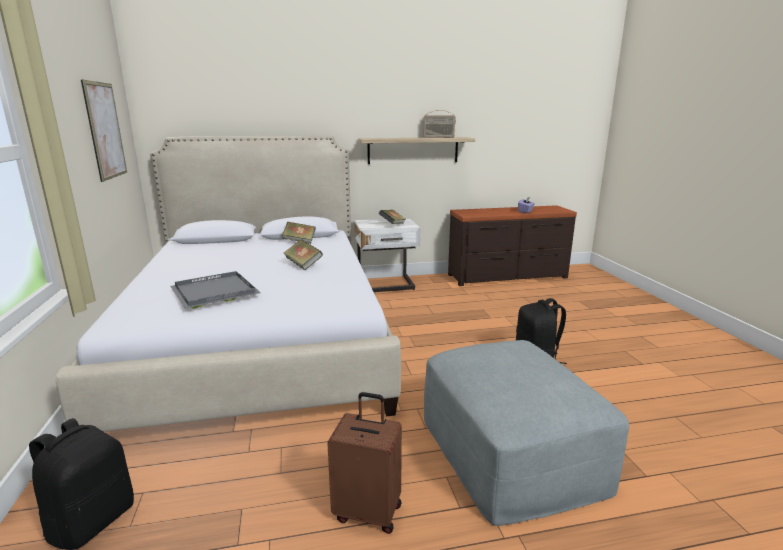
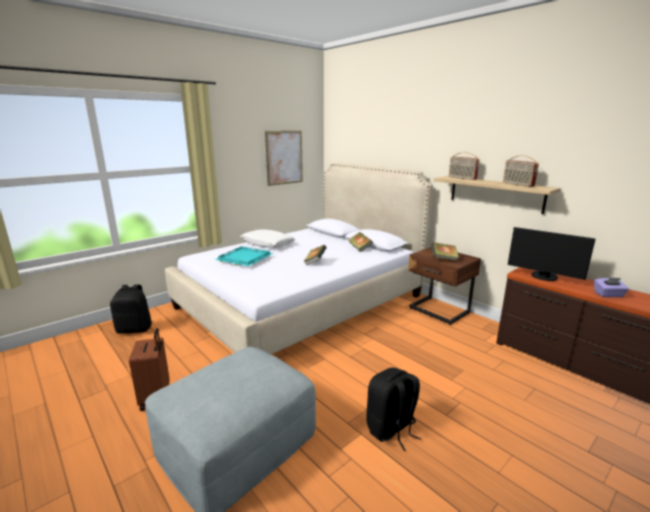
camera: 60 degrees right, 0 degrees up
(179, 273) = (267, 244): none -> white pillow
(216, 292) = (245, 258): grey tray -> turquoise tray
(382, 138) = (461, 178): none -> radio
(386, 285) = (438, 311): white nightstand -> brown nightstand
(482, 213) = (544, 277): none -> monitor

